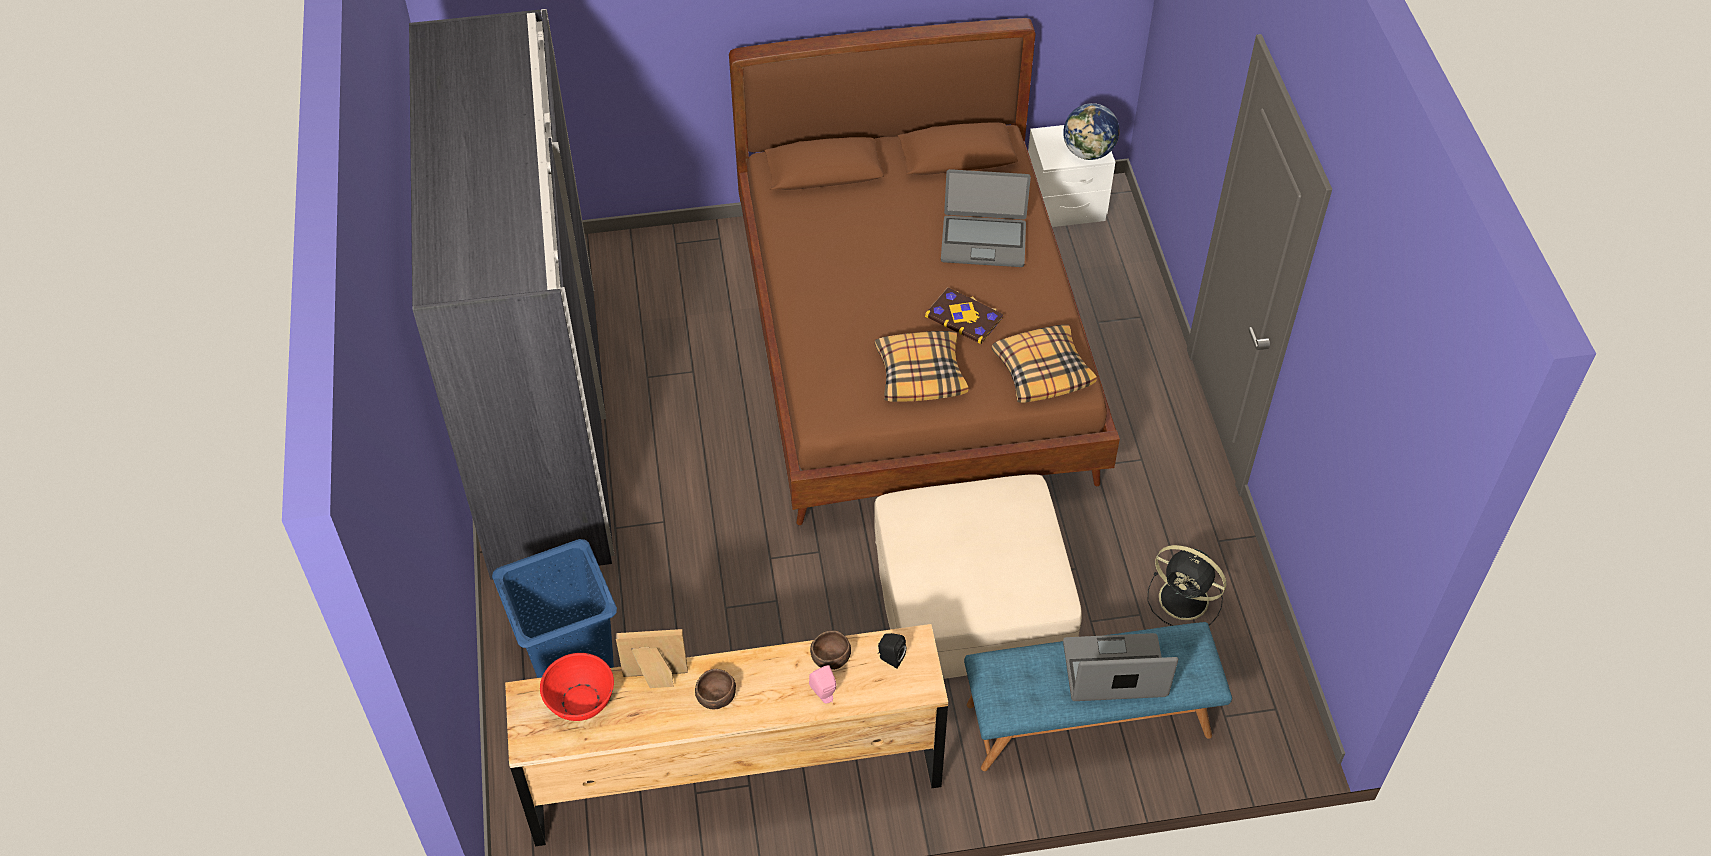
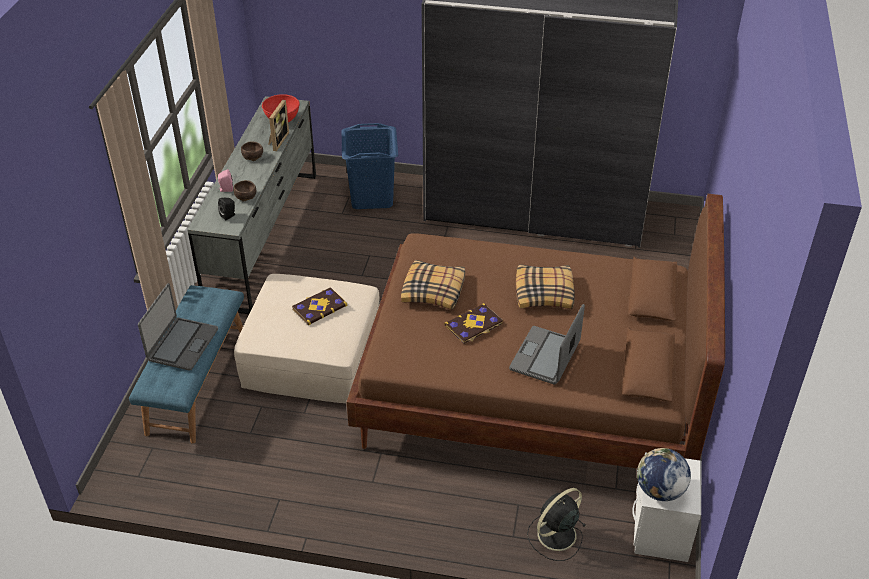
camera: 110 degrees right, 10 degrees down
(735, 776) = (264, 237): brown dresser -> grey dresser
(962, 536) = (319, 307): none -> book
(1042, 371) = (405, 350): pillow -> pillow (544, 293)
(1186, 600) = (245, 461): black fan -> black fan (555, 535)

